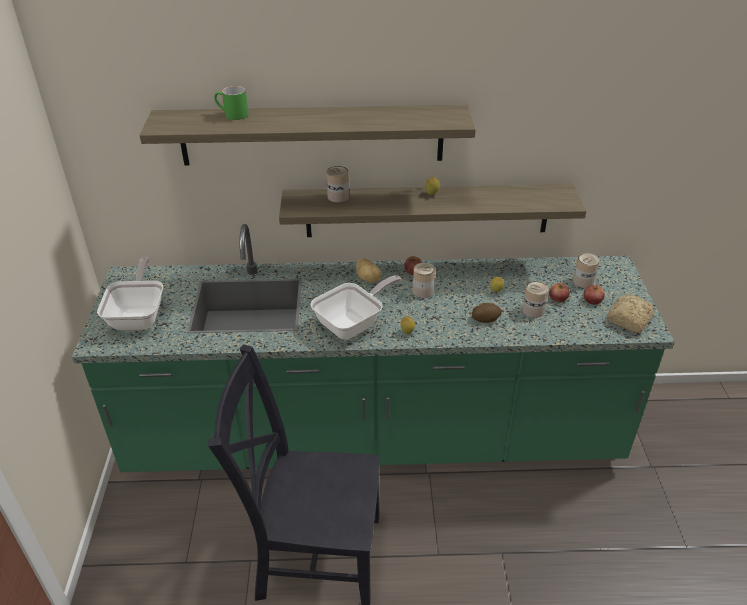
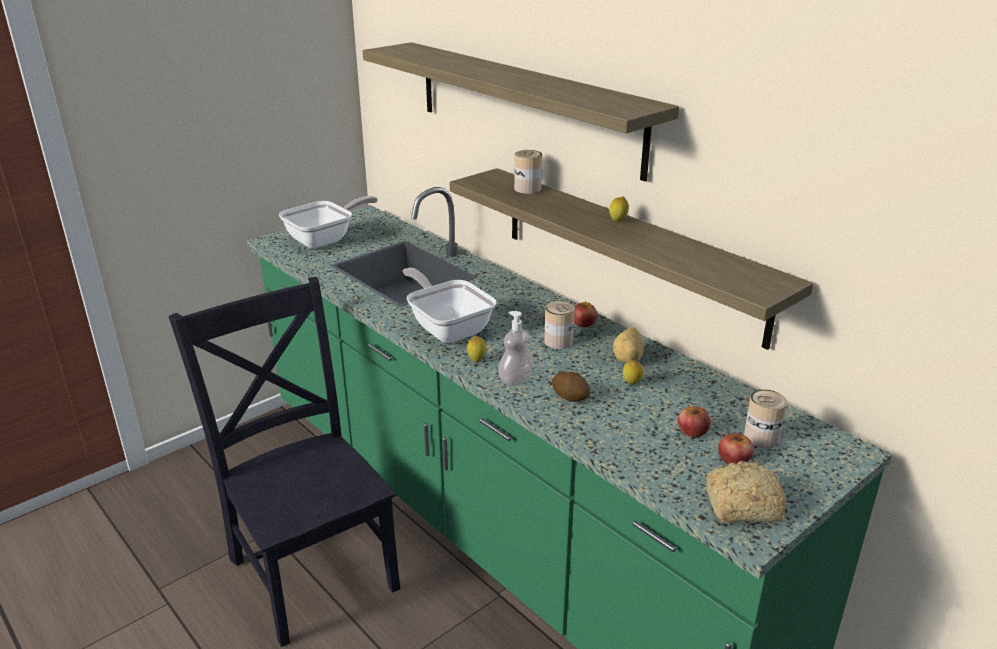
camera: 50 degrees right, 10 degrees down
(232, 115) = (452, 57): green mug -> none
(353, 324) = (447, 328): frying pan -> frying pan turned 135 degrees counterclockwise
(368, 278) = (530, 306): potato -> potato (628, 358)
(446, 329) = (516, 380): none -> soap dispenser
(533, 310) = (638, 422): can -> none

